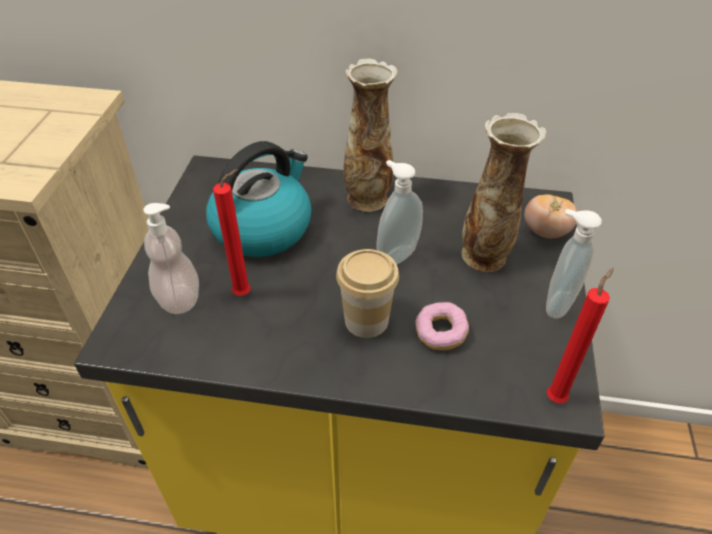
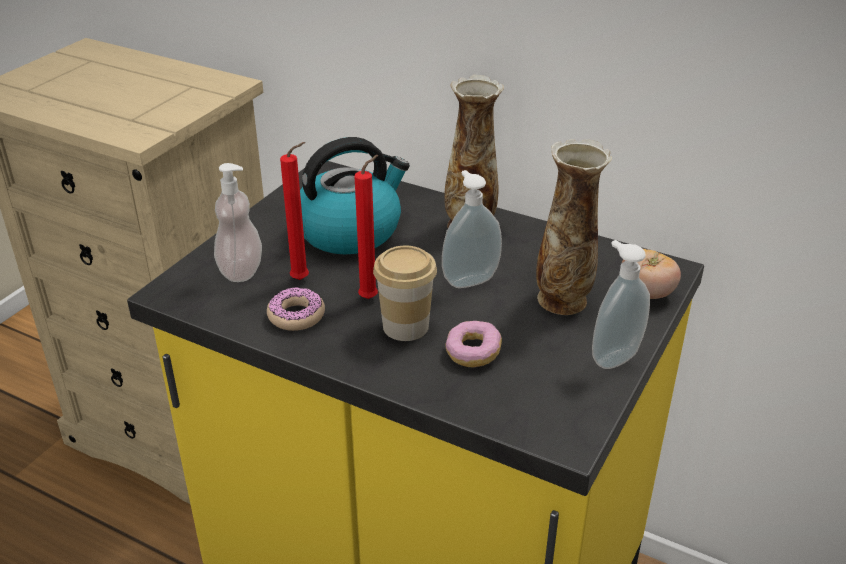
camera: 20 degrees right, 10 degrees down
(259, 336) = (296, 316): none -> donut
(557, 396) = (560, 432): red candle -> red candle (371, 297)

